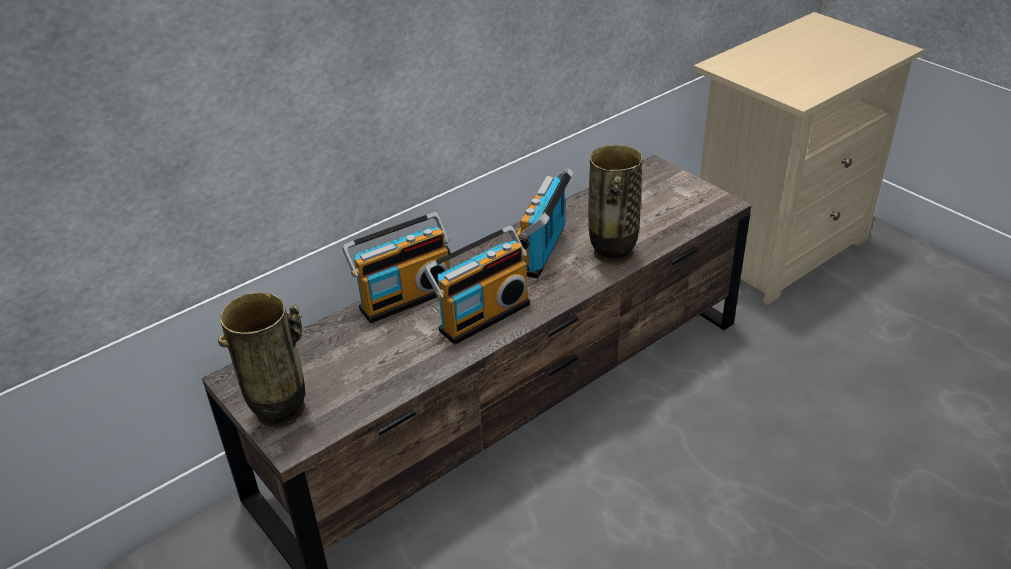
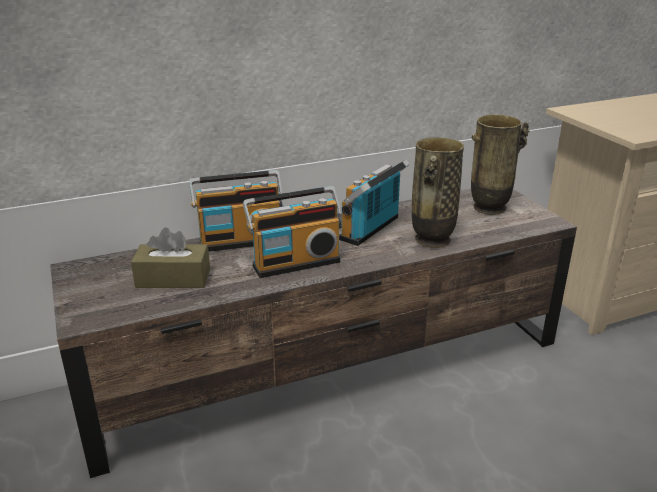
camera: 15 degrees right, 10 degrees down
(281, 413) = (89, 298): vase -> vase (489, 209)
(359, 366) = (173, 278): none -> brown tissue box

